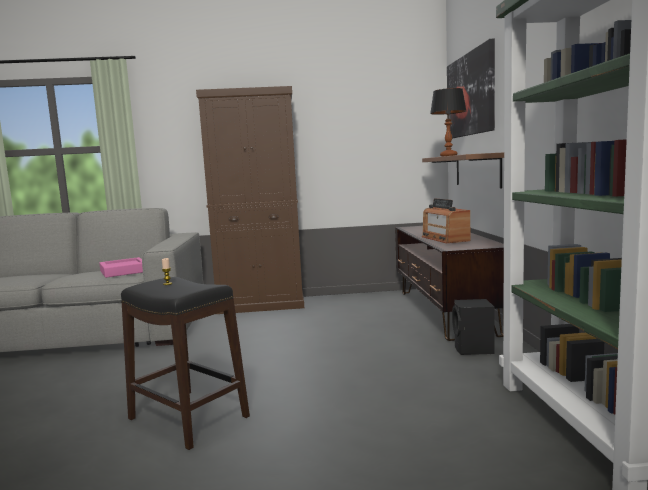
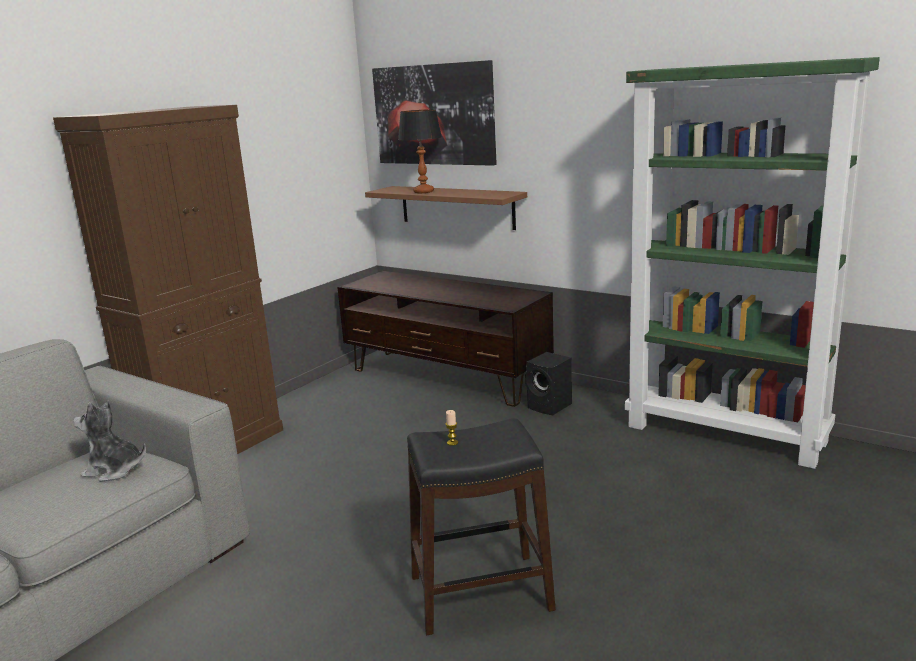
camera: 50 degrees left, 10 degrees up
(123, 271) = (114, 470): pink tray -> plush toy
(445, 239) = (460, 294): radio -> none

